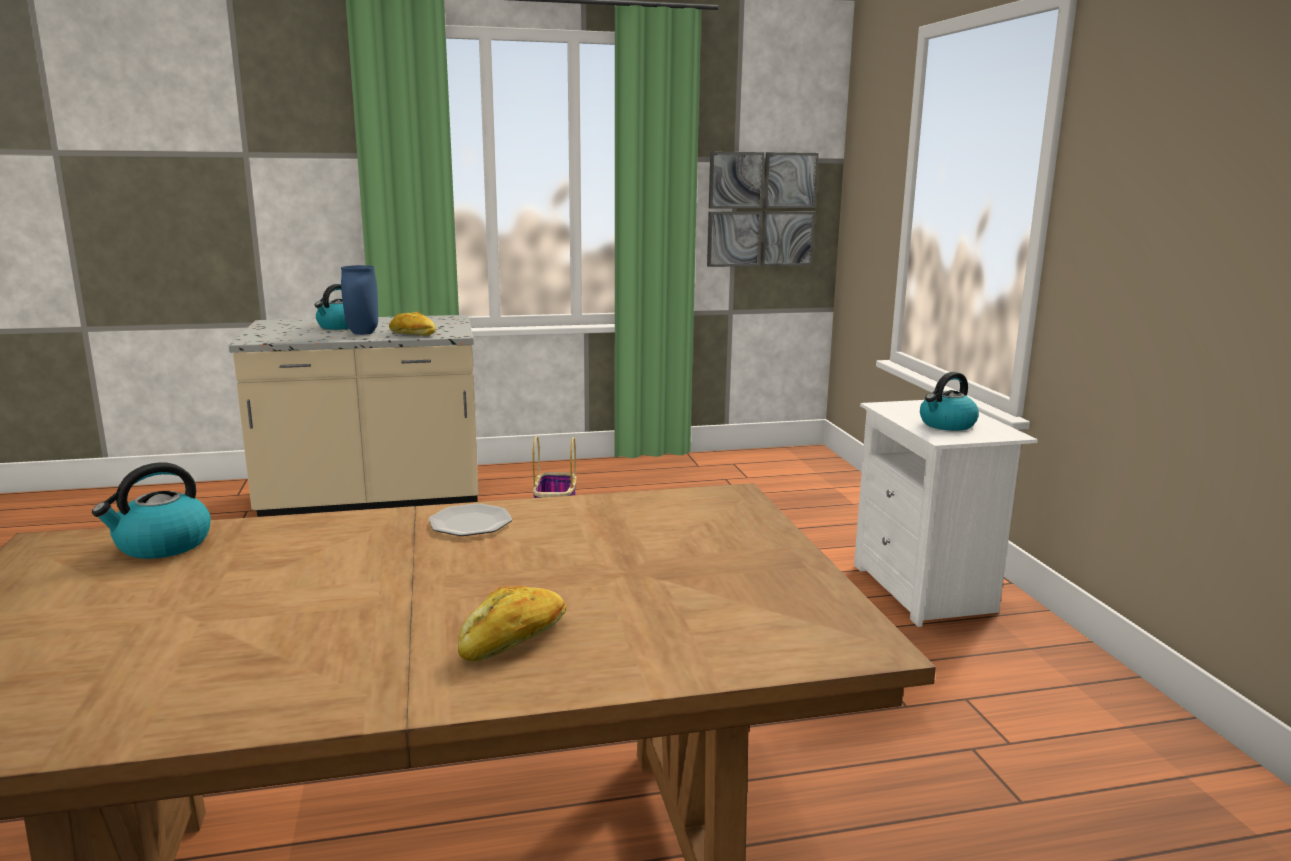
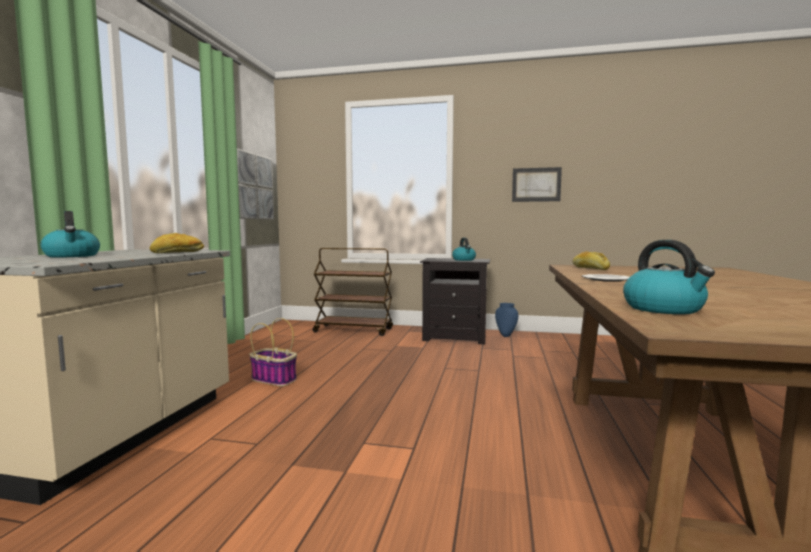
camera: 65 degrees left, 10 degrees down
(362, 333) = (130, 255): blue vase -> blue vase (505, 336)
(515, 640) = (754, 281): bread -> bread (590, 268)
(836, 502) = (354, 330): none -> brown cart
(927, 590) = (455, 337): white nightstand -> black nightstand
(1205, 255) = (536, 184): none -> picture

